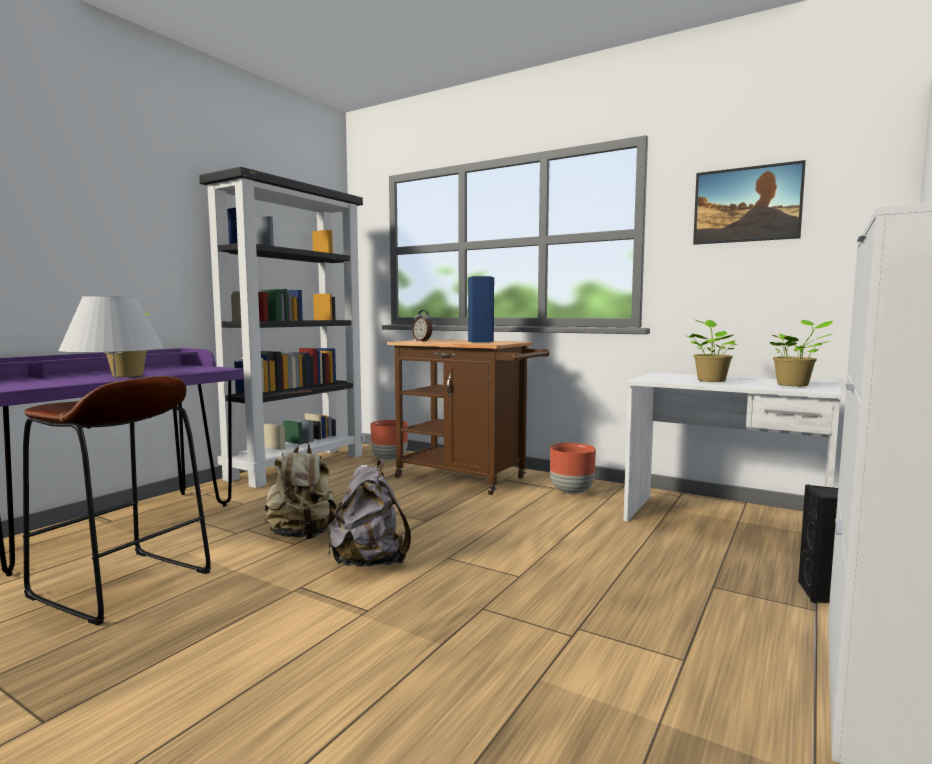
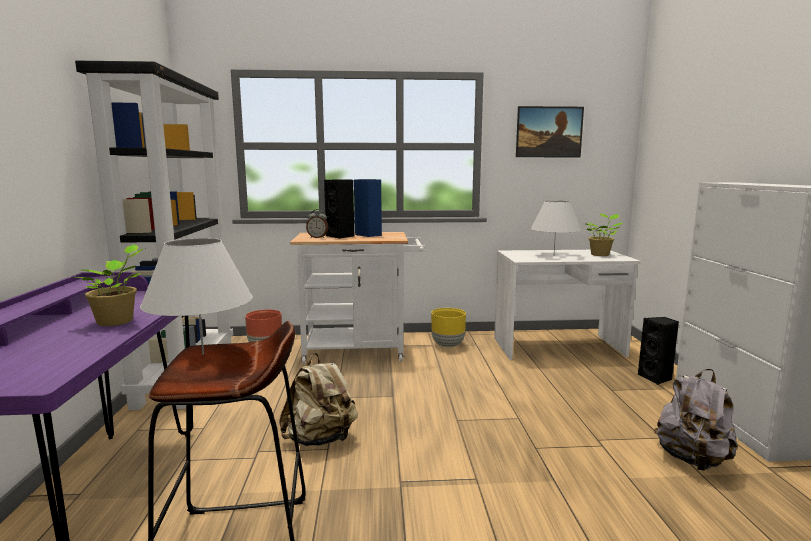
camera: 35 degrees left, 5 degrees up
(369, 562) = (412, 443): grey backpack -> grey backpack (692, 459)
(448, 341) = (341, 236): none -> black speaker
(468, 478) = (361, 351): brown cart -> white cart
(572, 492) = (448, 345): brown planter -> yellow planter
(711, 380) = (554, 255): potted plant -> white table lamp

